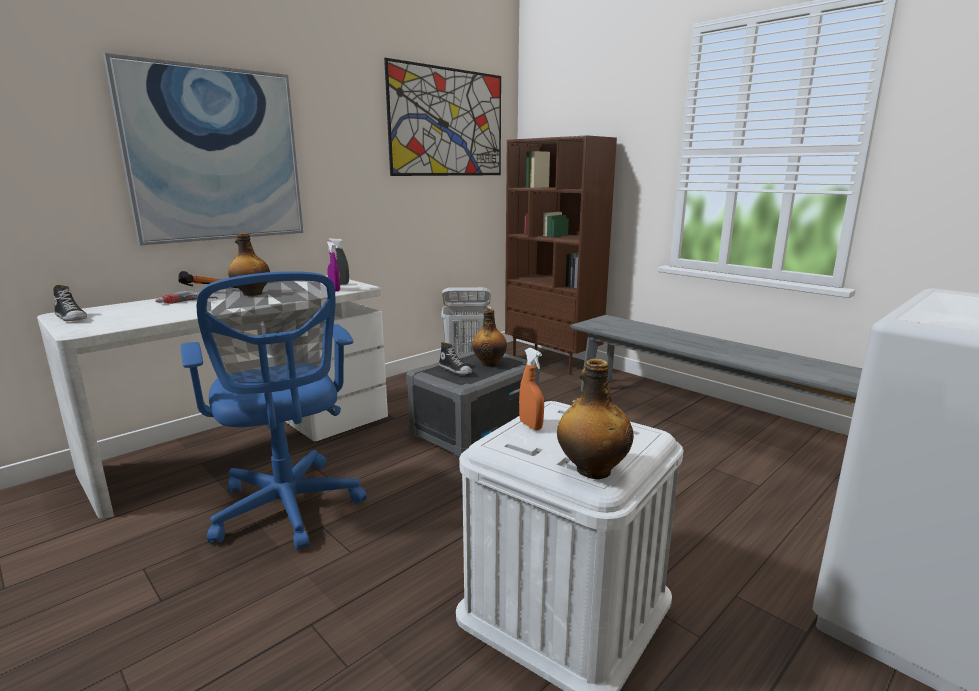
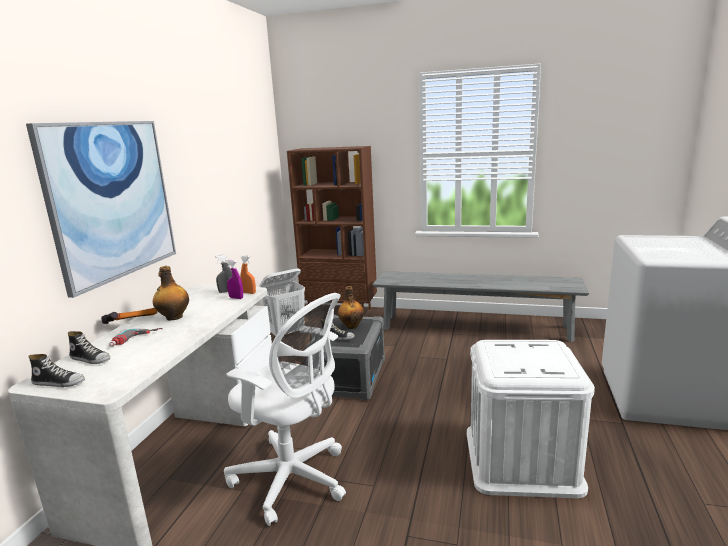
camera: 30 degrees left, 0 degrees up
(128, 308) = (91, 359): none -> shoe
(288, 510) = (294, 480): blue office chair -> white office chair
(448, 123) = (243, 141): picture -> none
(530, 425) = (497, 357): orange spray bottle -> orange spray bottle (249, 293)
(592, 470) = (561, 371): bottle -> none

